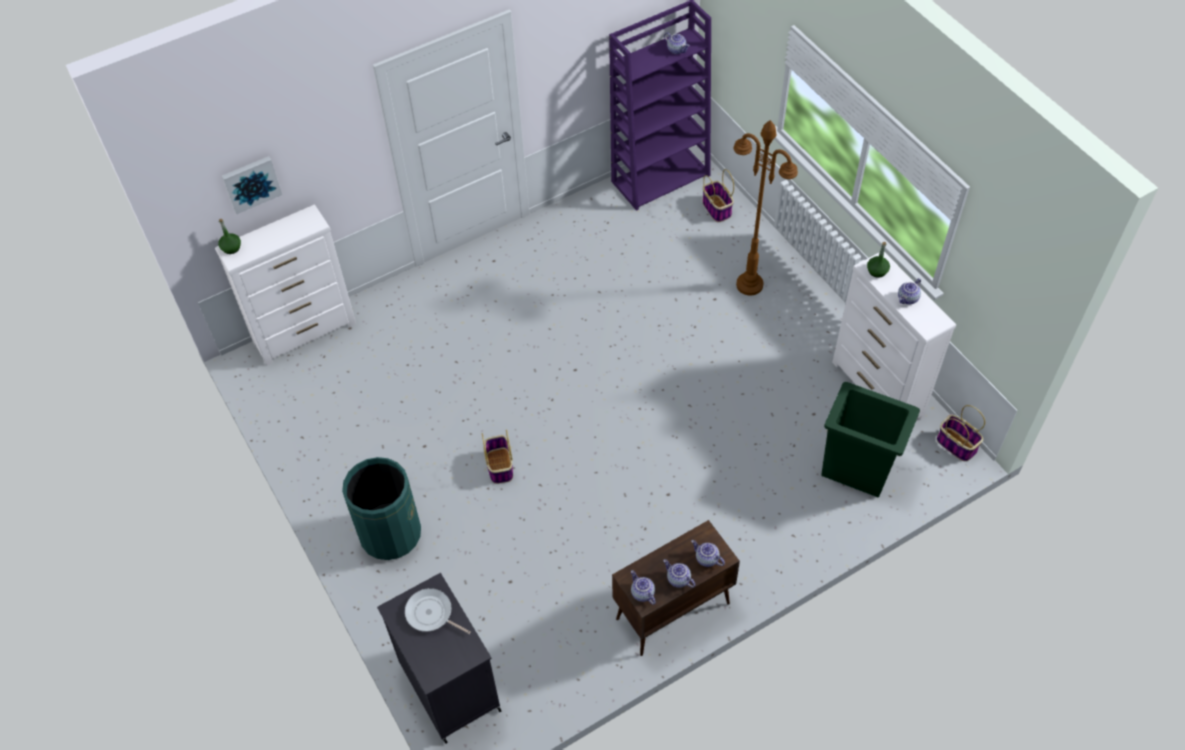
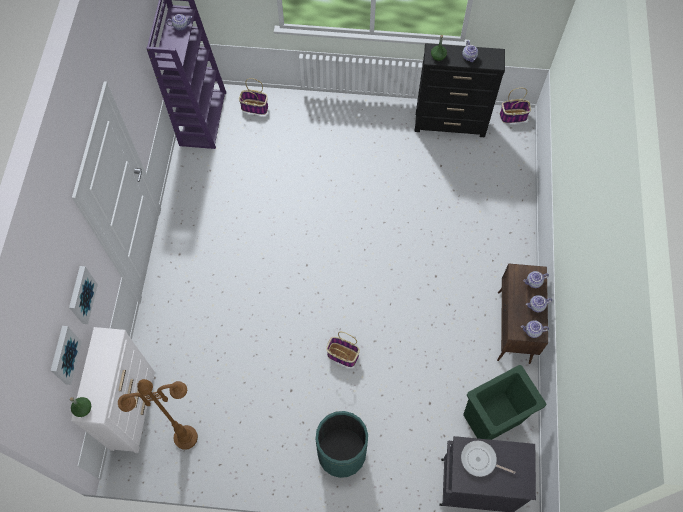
camera: 55 degrees left, 10 degrees up
(318, 159) = (81, 295): none -> picture
(431, 614) = (480, 460): frying pan -> frying pan turned 45 degrees clockwise
(750, 285) = (326, 131): brown floor lamp -> brown floor lamp (186, 437)
(857, 470) = (493, 172): green trash can -> green trash can (492, 419)
(877, 390) = (450, 125): white dresser -> black dresser

